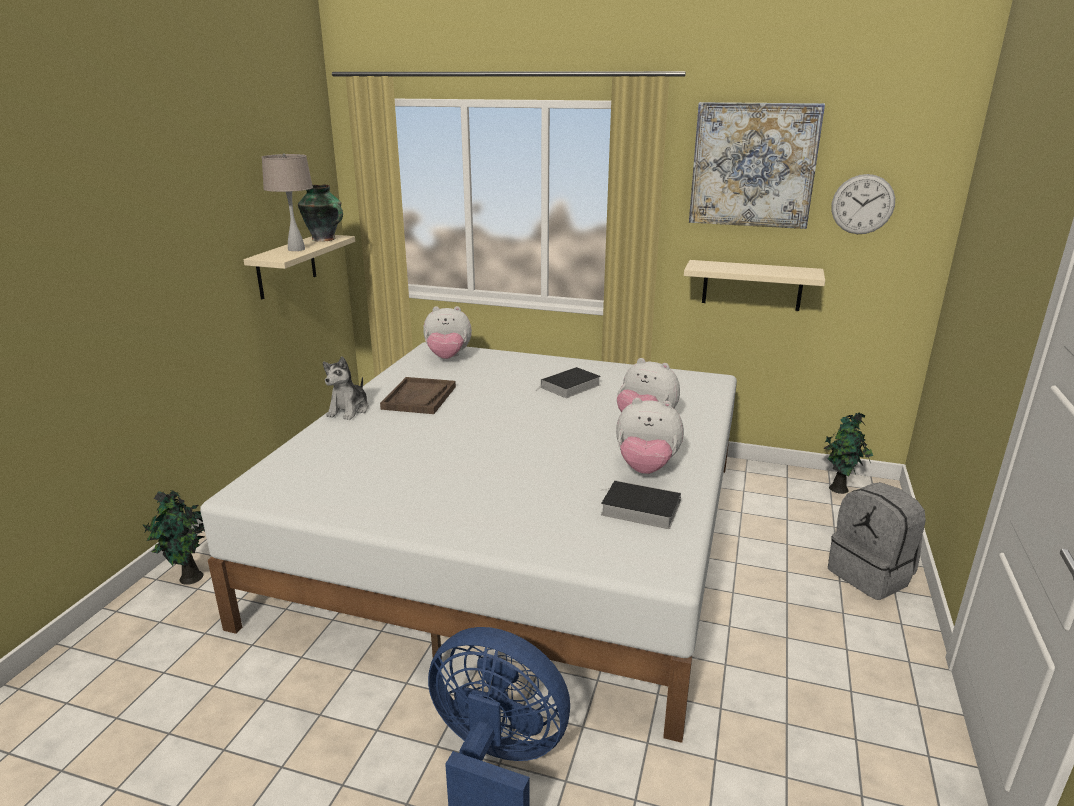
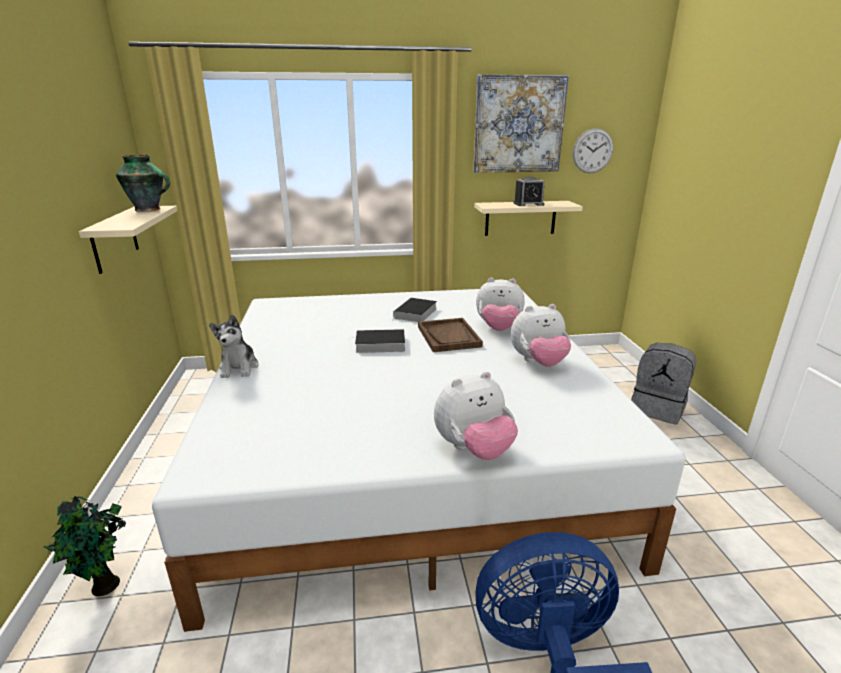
camera: 25 degrees left, 0 degrees up
(296, 249) = (129, 219): beige table lamp -> none
(419, 398) = (297, 344): brown tray -> brown tray (449, 336)
(448, 357) = (290, 307): plush toy -> plush toy (473, 449)
(638, 509) = (568, 395): book -> book (378, 344)
(754, 269) = (528, 204): none -> alarm clock
(840, 489) = (592, 357): potted plant -> none

